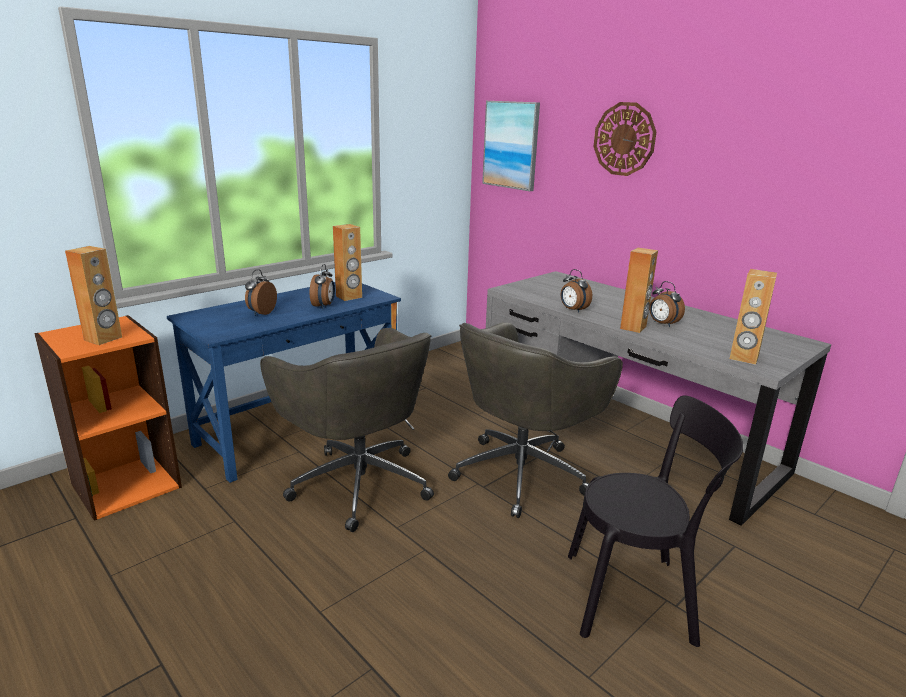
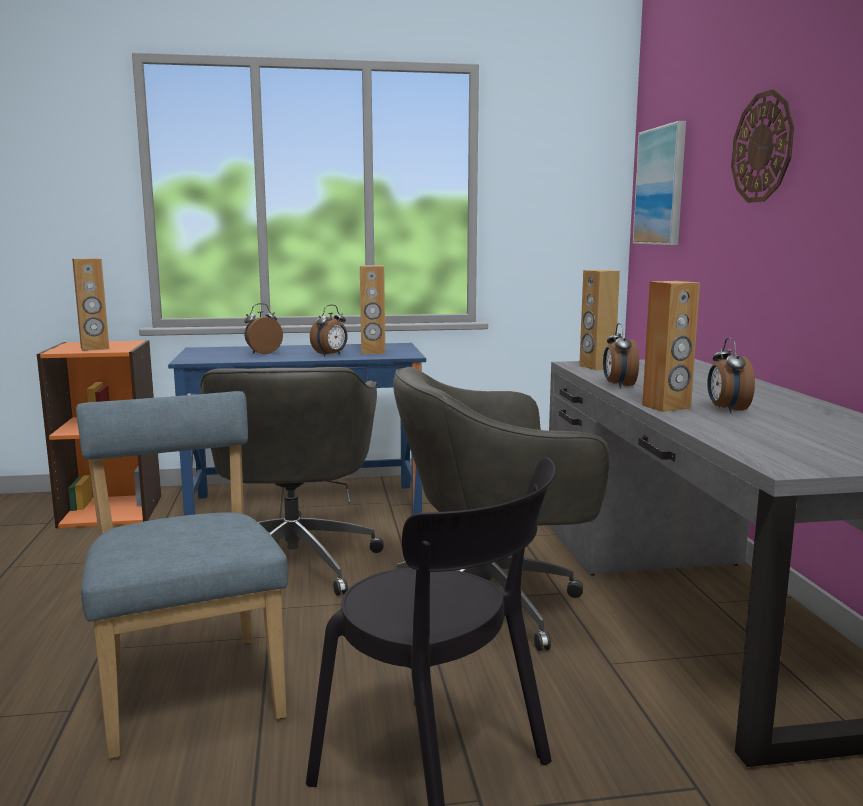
camera: 35 degrees right, 10 degrees down
(427, 609) = (191, 686): none -> blue chair
(743, 358) = (777, 452): brown speaker -> brown speaker (596, 367)

